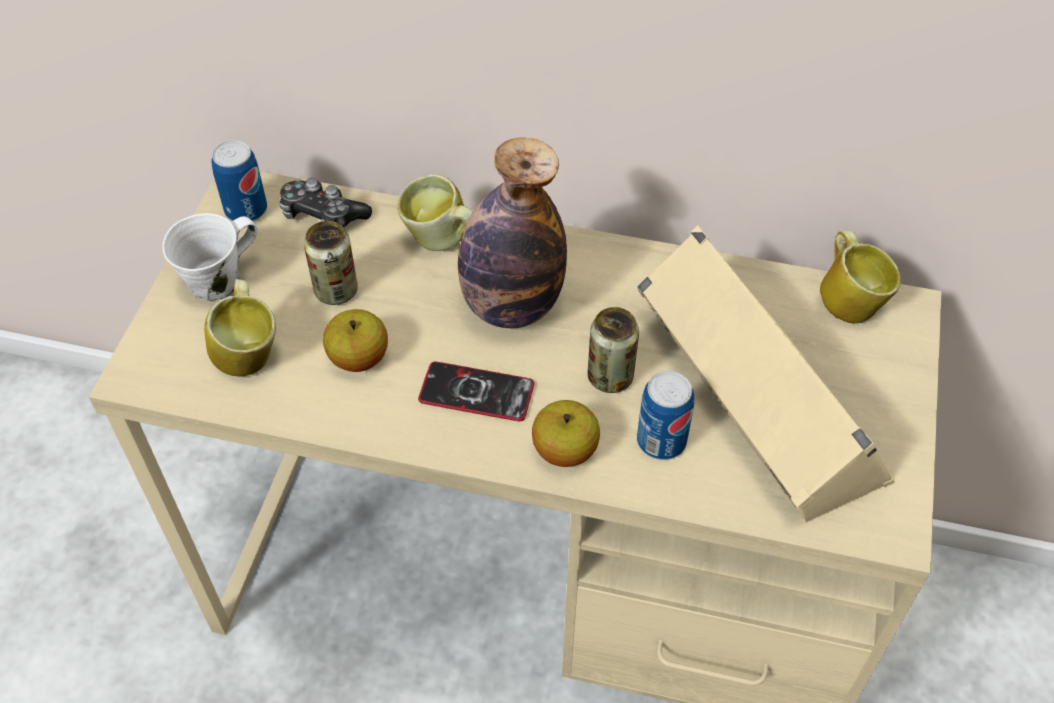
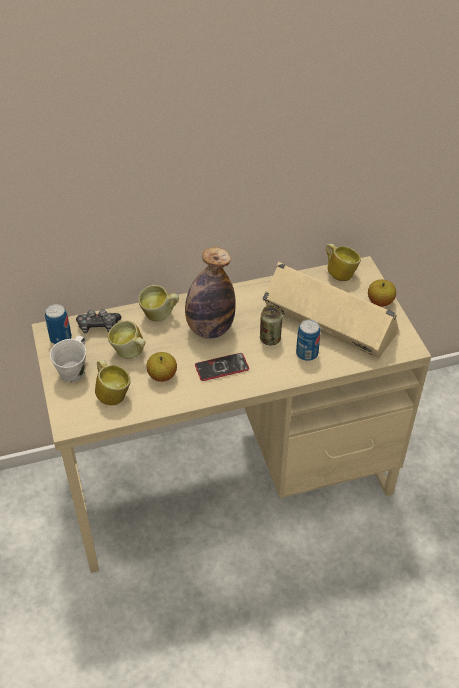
camera: 30 degrees left, 5 degrees down
(336, 291) = (130, 354): can -> mug
(565, 450) = (273, 373): apple -> apple (380, 302)

